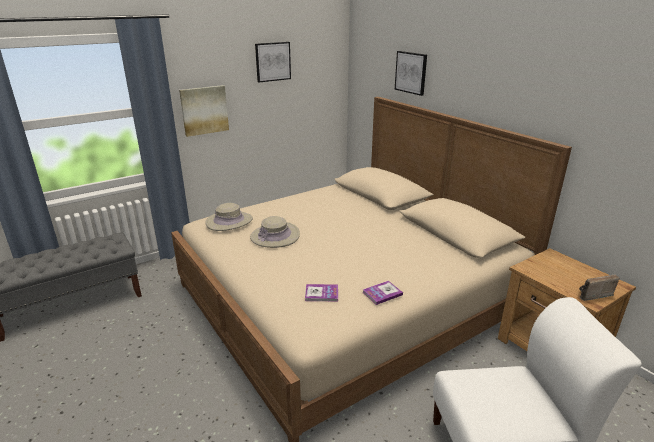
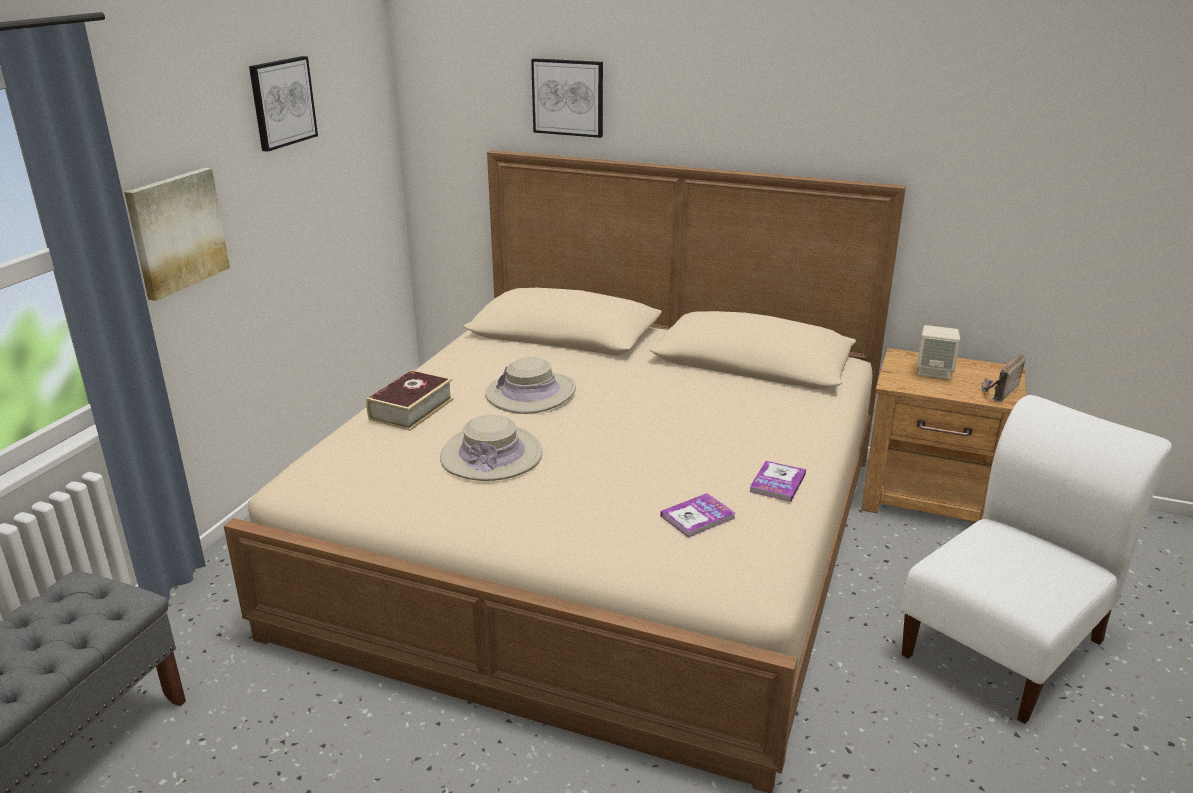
camera: 35 degrees left, 0 degrees up
(229, 221) = (363, 459): beige hat -> beige hat (531, 394)
(272, 207) = (411, 409): none -> book
(562, 270) = (934, 372): none -> beige speaker

